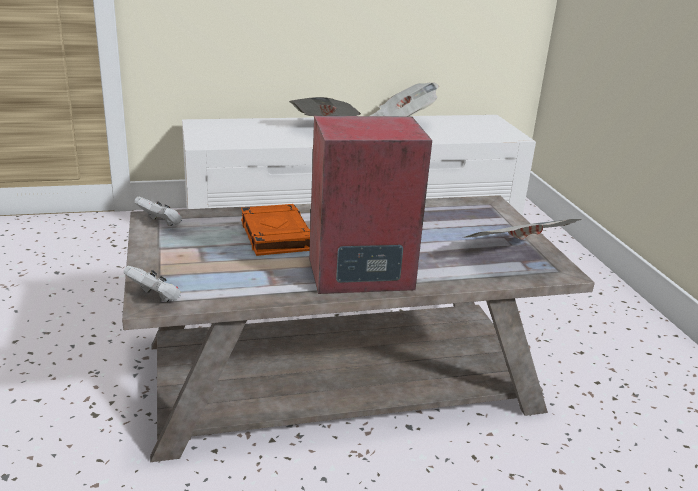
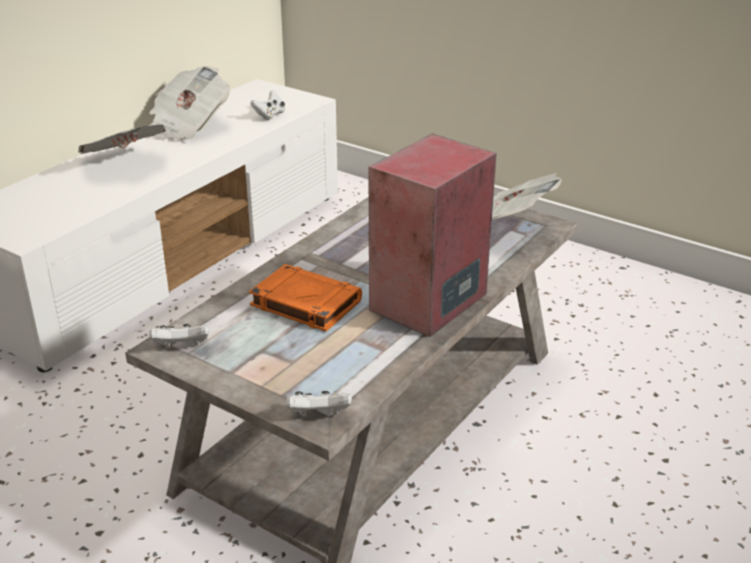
camera: 40 degrees left, 5 degrees up
(467, 135) = (269, 115): none -> white game controller

